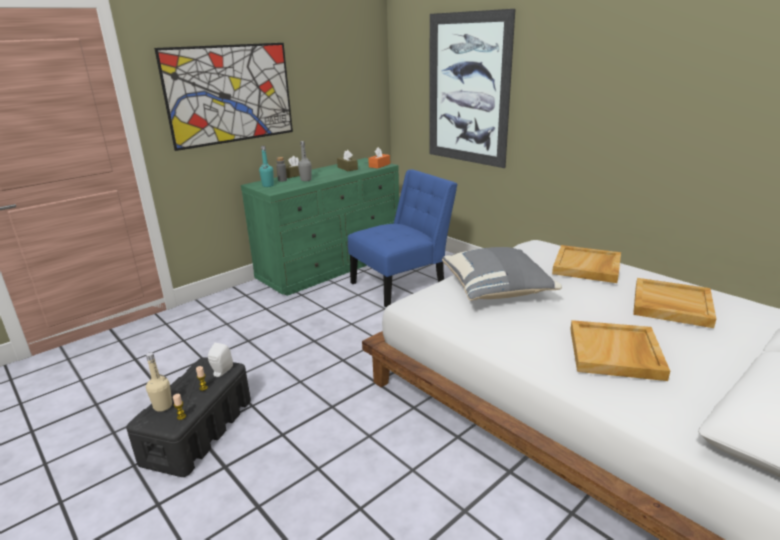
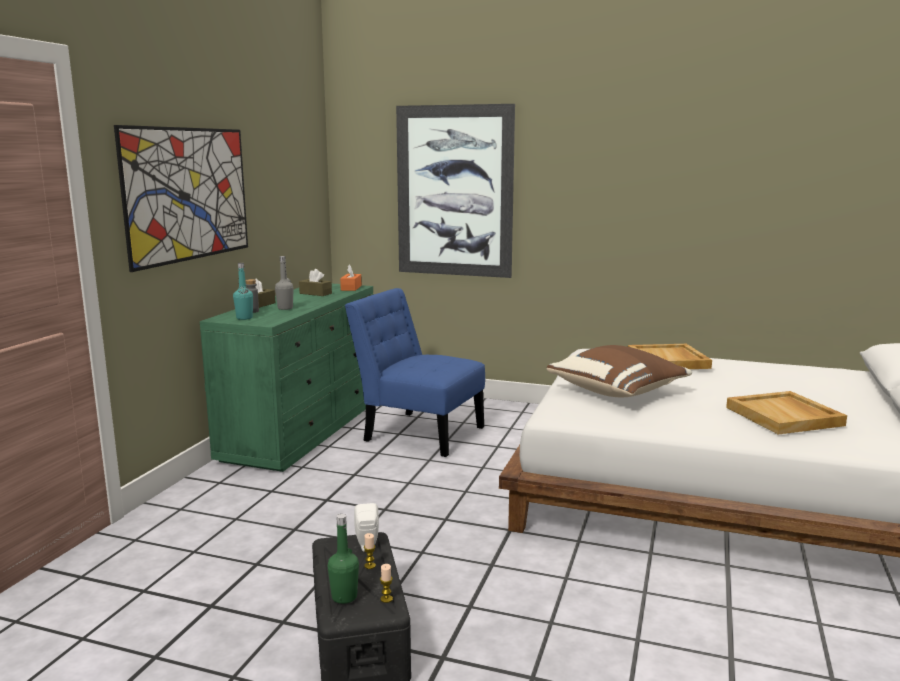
camera: 30 degrees left, 10 degrees down
(163, 406) = (344, 597): beige bottle -> green bottle
(402, 284) = (418, 432): blue chair -> blue chair turned 90 degrees counterclockwise
(497, 291) = (618, 392): grey pillow -> brown pillow
(671, 305) = (771, 378): beige tray -> none

